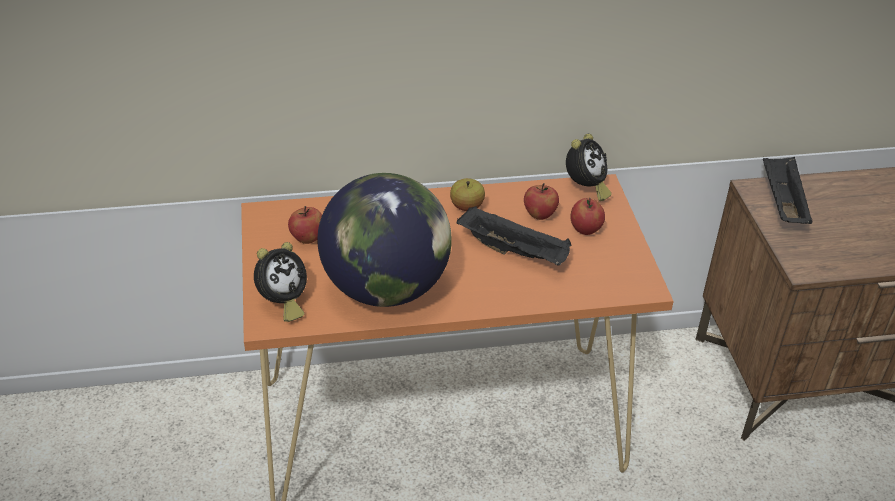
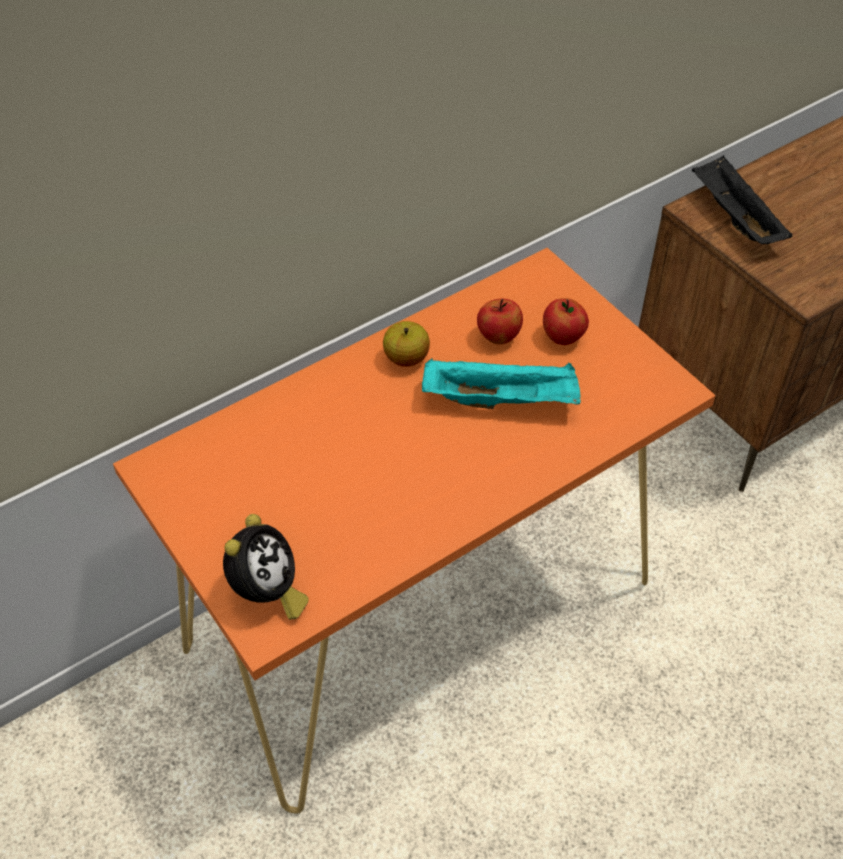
camera: 25 degrees left, 10 degrees up
(307, 238) = (236, 483): apple -> none
(386, 288) = (384, 515): globe -> none
(514, 251) = (502, 399): black tray -> turquoise tray
(585, 189) = (527, 281): alarm clock -> none

